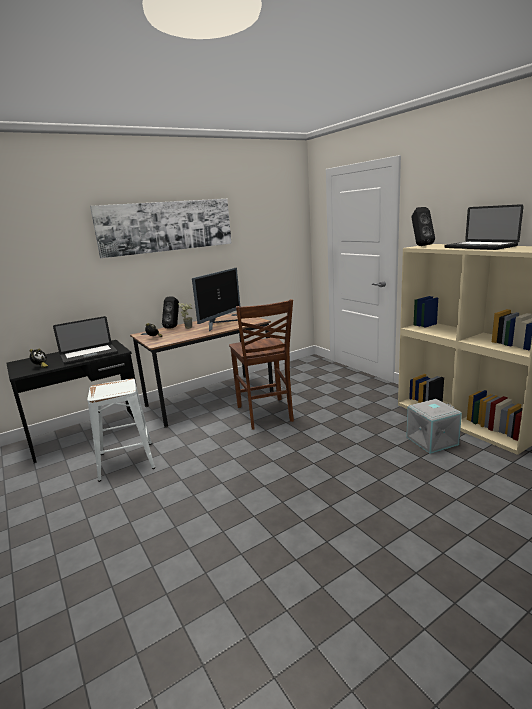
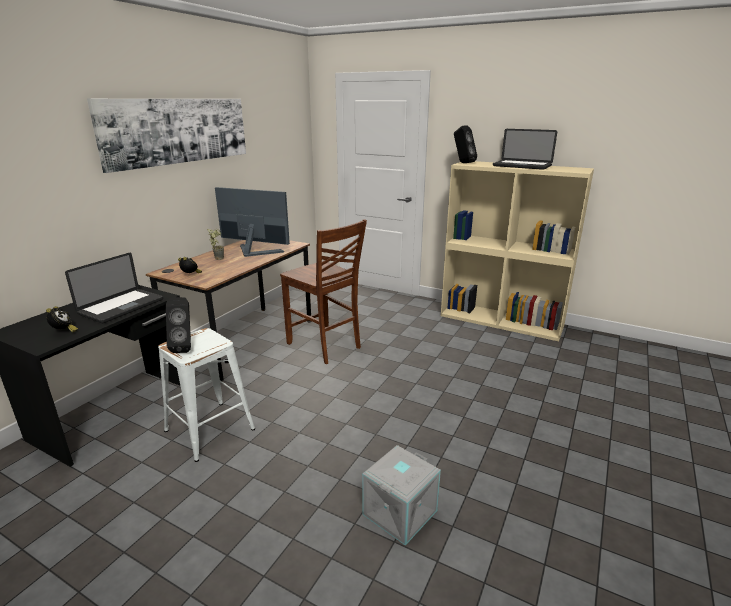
camera: 30 degrees left, 5 degrees up
(174, 327) = (197, 259): black speaker -> black speaker (185, 347)
(219, 324) = (254, 252): monitor -> monitor turned 75 degrees counterclockwise
(431, 440) = (492, 342): grey storage box -> grey storage box (399, 511)

